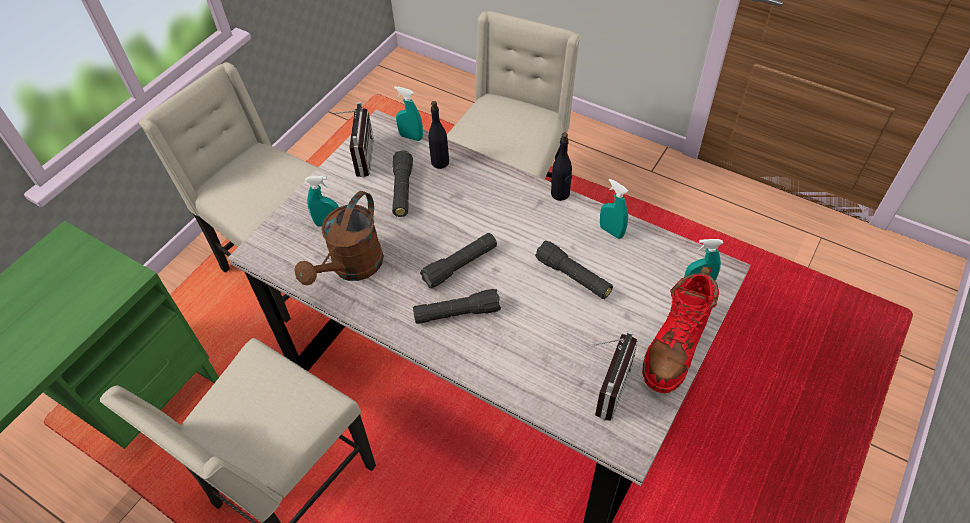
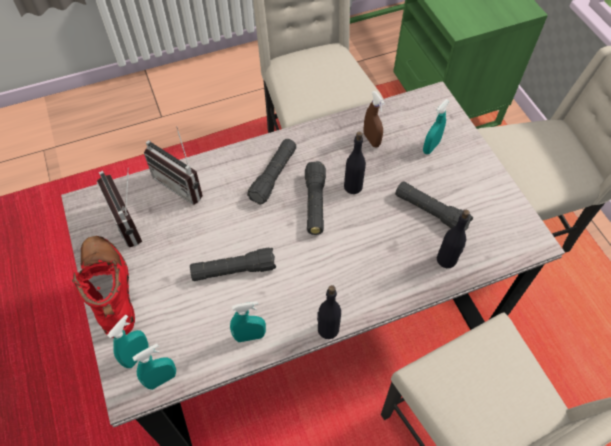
camera: 125 degrees right, 5 degrees up
(352, 268) = (371, 140): brown watering can -> brown spray bottle
(358, 157) = (499, 203): radio -> radio (183, 183)
(411, 137) = (500, 257): turquoise spray bottle -> turquoise spray bottle (162, 379)
(418, 251) = (353, 186): none -> black bottle

